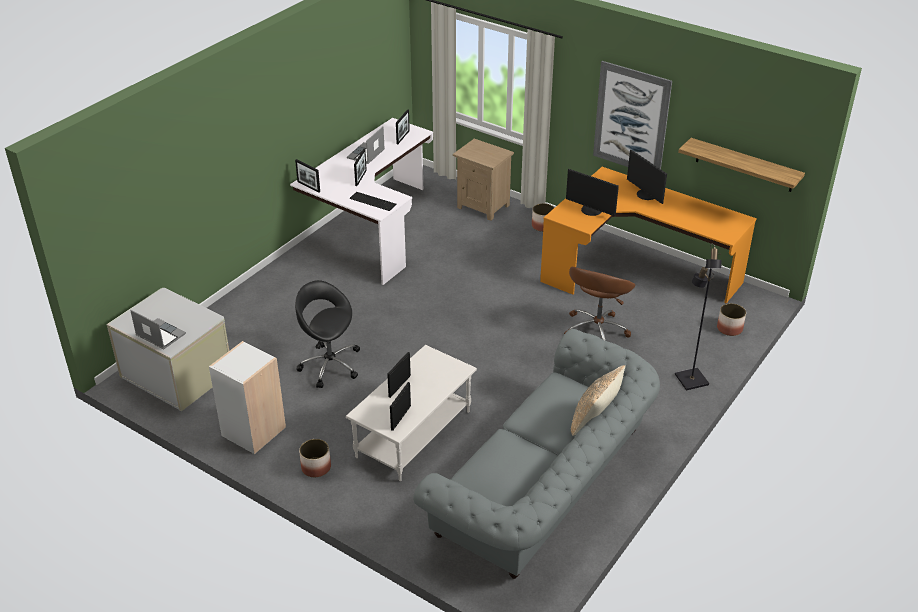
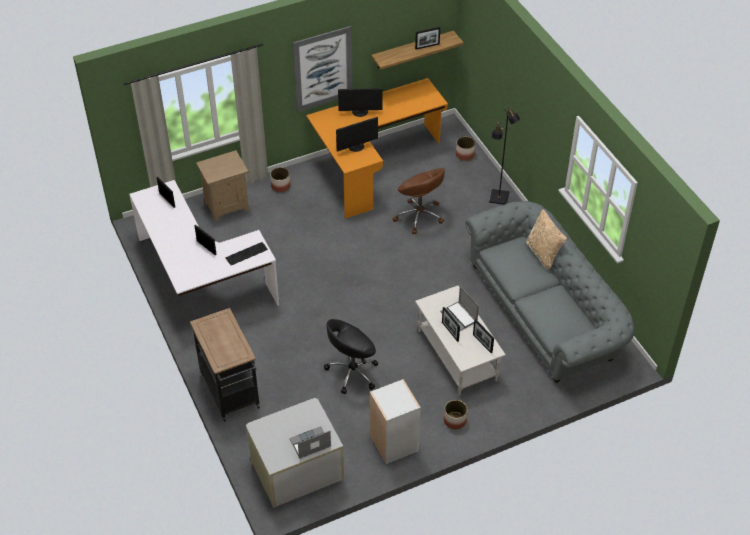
camera: 60 degrees left, 10 degrees up
(249, 298) = (231, 392): none -> black cart
(308, 186) = (191, 283): picture frame -> picture frame (427, 46)
(366, 154) = (174, 231): laptop -> laptop (459, 317)

